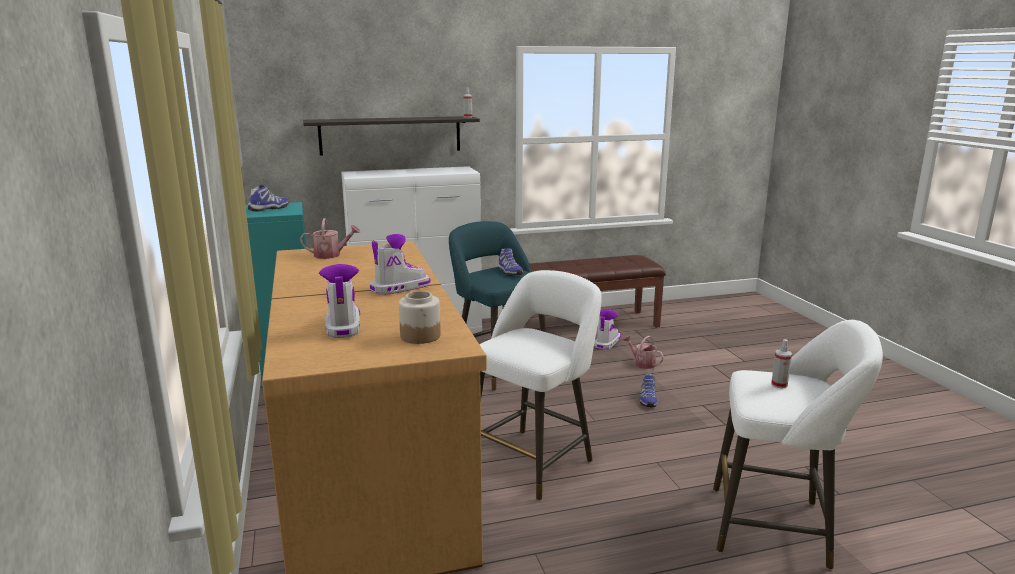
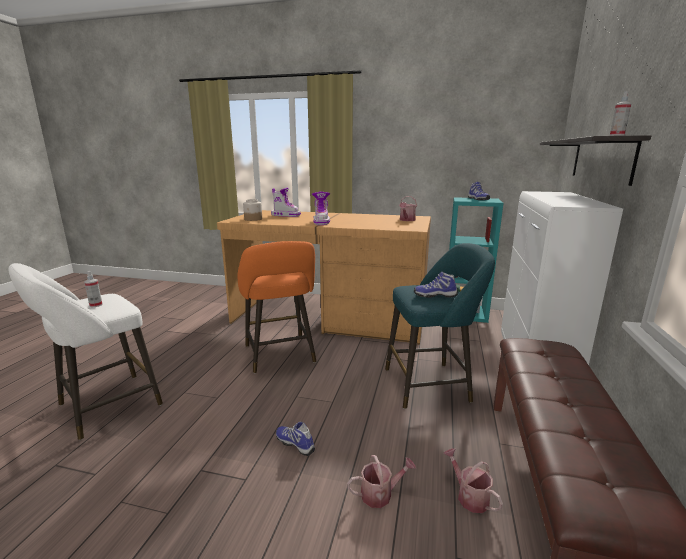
camera: 120 degrees right, 0 degrees up
(534, 460) = (280, 356): white stool -> orange stool
(606, 343) = (469, 496): boot -> watering can

